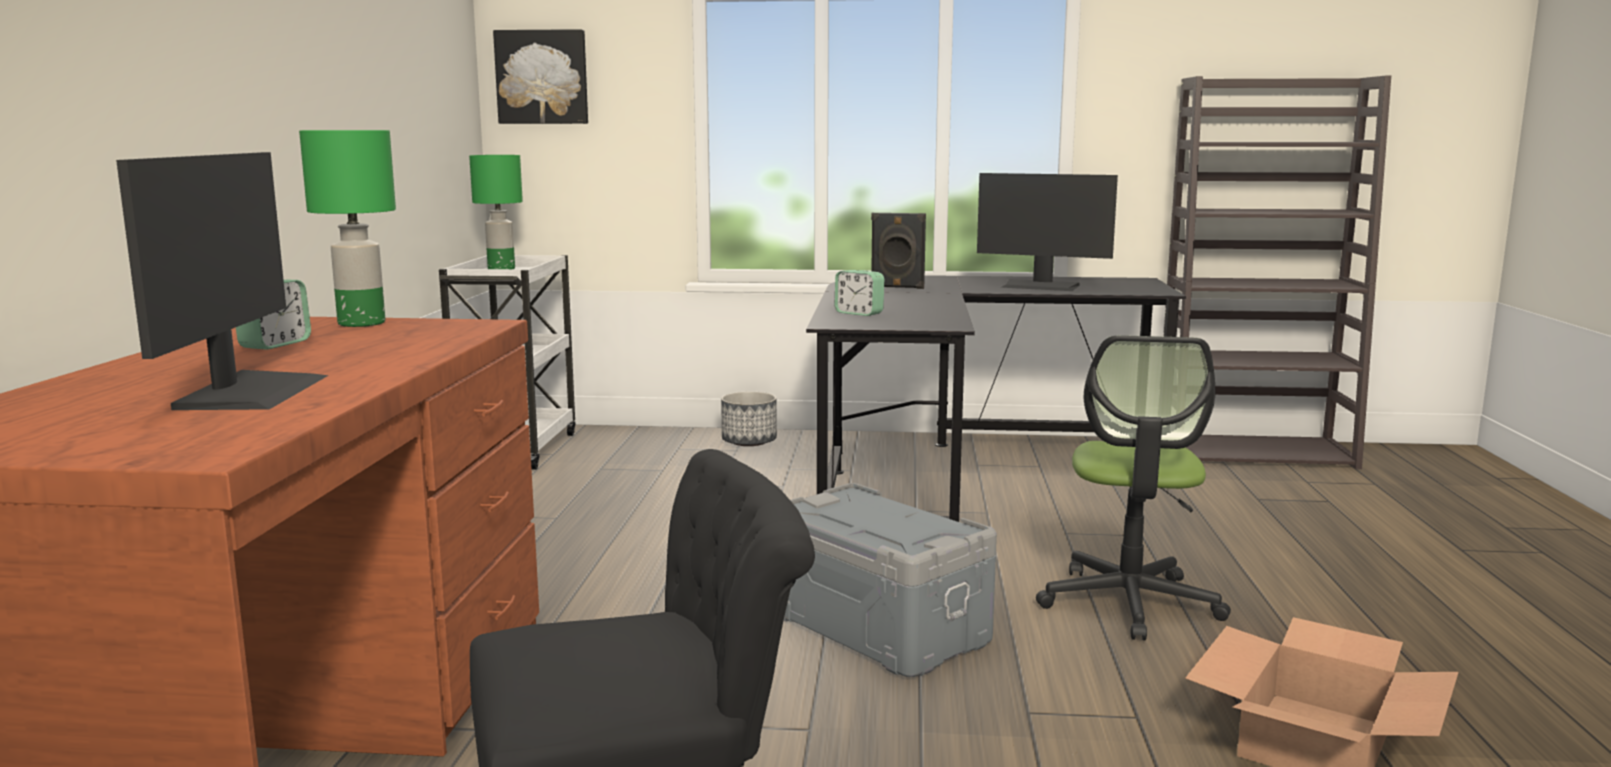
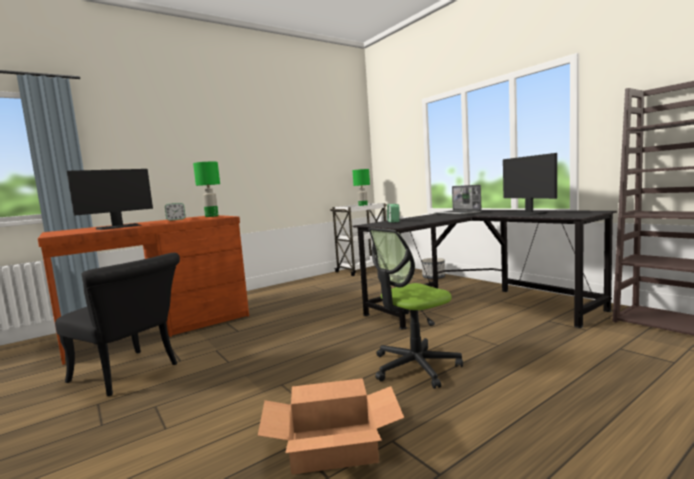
camera: 50 degrees right, 5 degrees down
(542, 77) = (384, 141): picture -> none
(879, 627) = (316, 343): grey storage box -> none
(897, 287) = (458, 213): black speaker -> laptop

